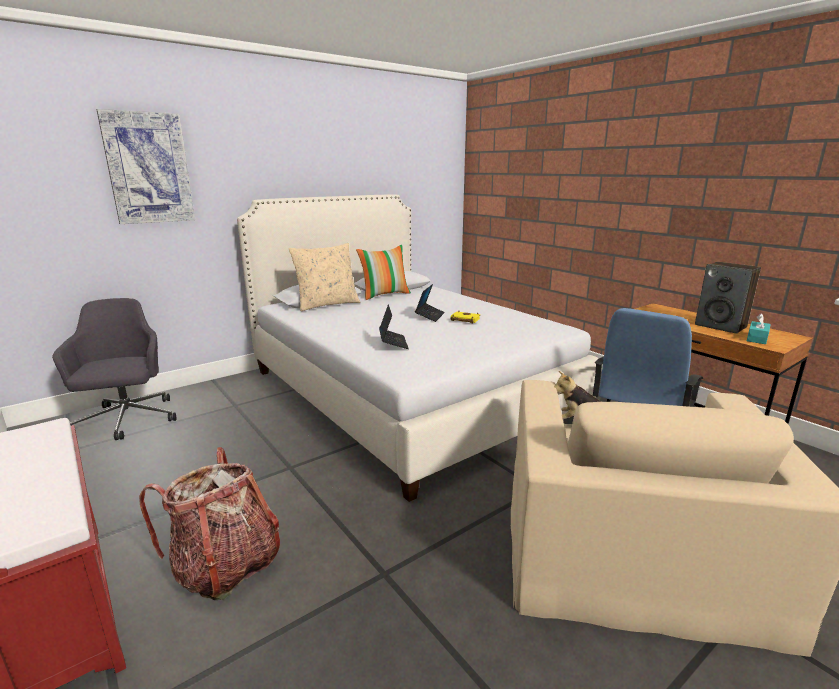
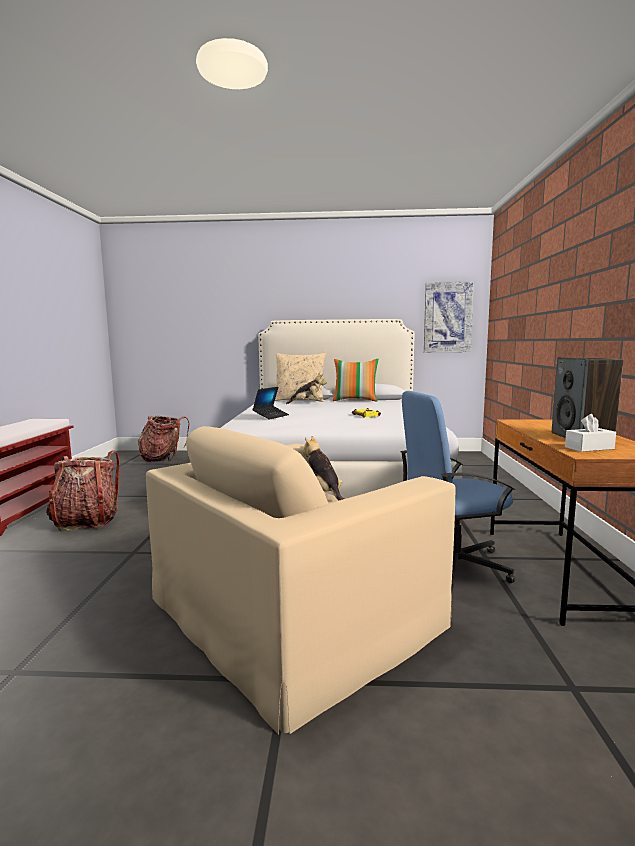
camera: 40 degrees right, 10 degrees down
(127, 420) = (163, 458): grey office chair -> backpack
(148, 168) = (210, 300): picture -> picture (448, 317)
(355, 310) = (307, 404): none -> plush toy
(430, 316) = (345, 411): laptop -> none
(757, 338) = (589, 448): turquoise tissue box -> white tissue box

